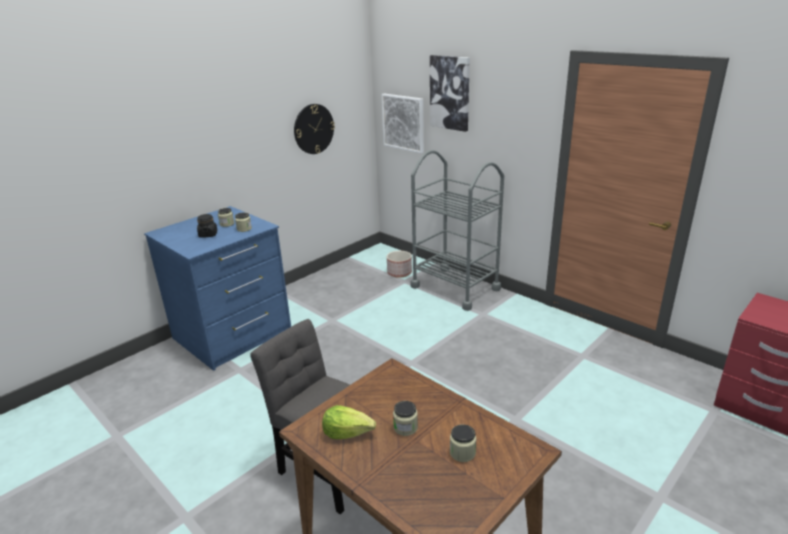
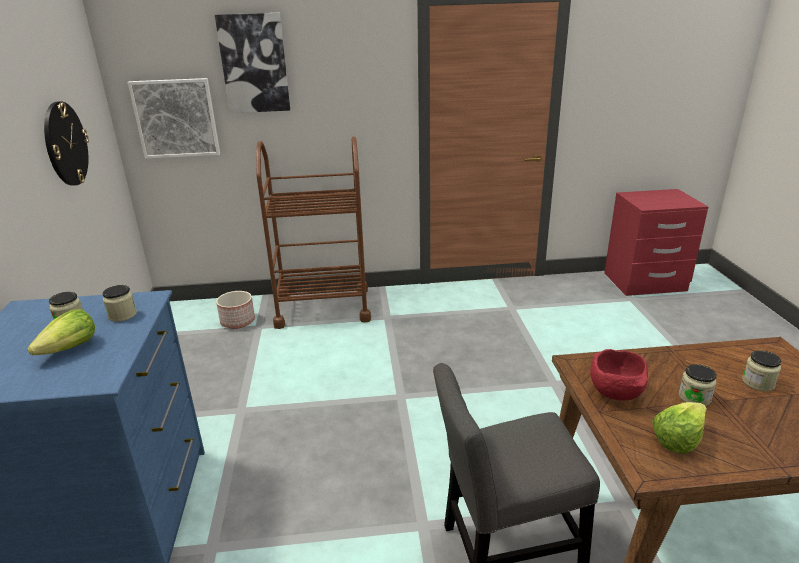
camera: 50 degrees left, 0 degrees up
(208, 235) = (70, 348): black jar -> lettuce
(373, 395) = (617, 394): none -> red bowl
(455, 288) = (323, 307): grey cart -> brown cart

